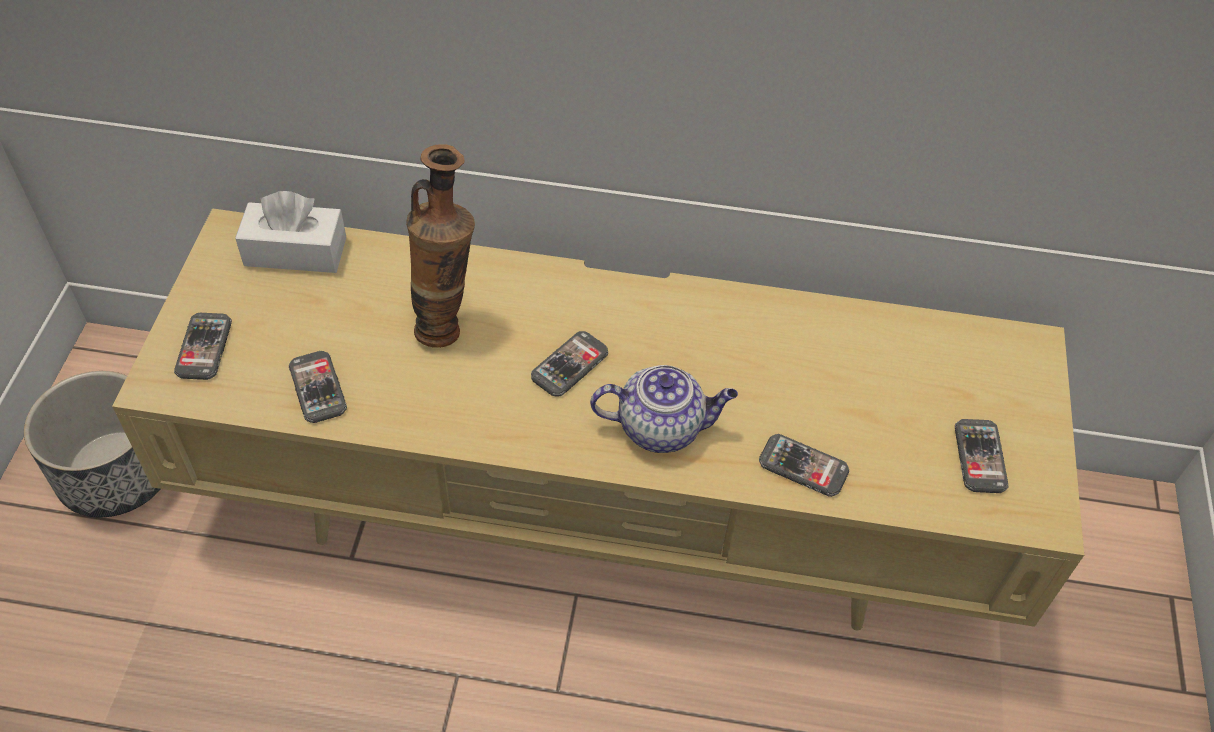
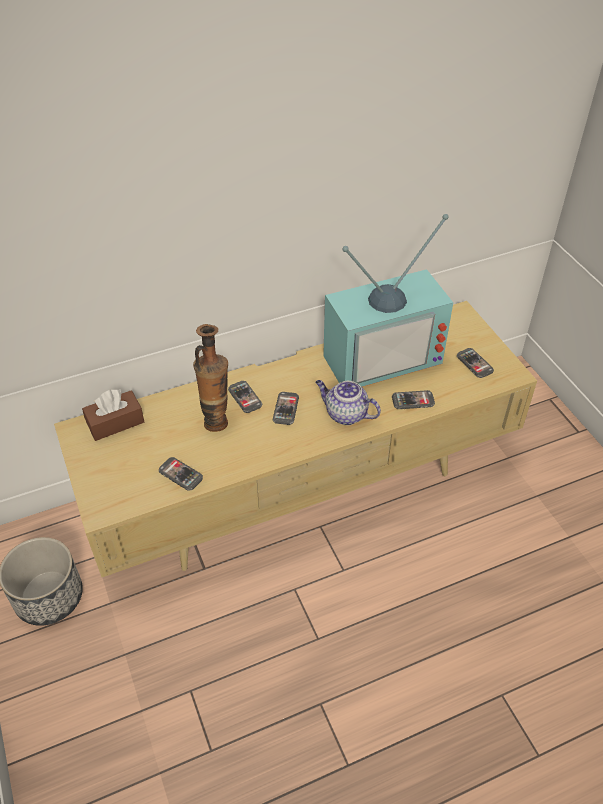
camera: 30 degrees left, 5 degrees down
(204, 348) = (108, 485): phone -> phone (245, 397)
(295, 251) = (115, 422): white tissue box -> brown tissue box
(662, 427) = (345, 414): teapot -> teapot turned 120 degrees counterclockwise
(814, 352) = (381, 355): none -> television

